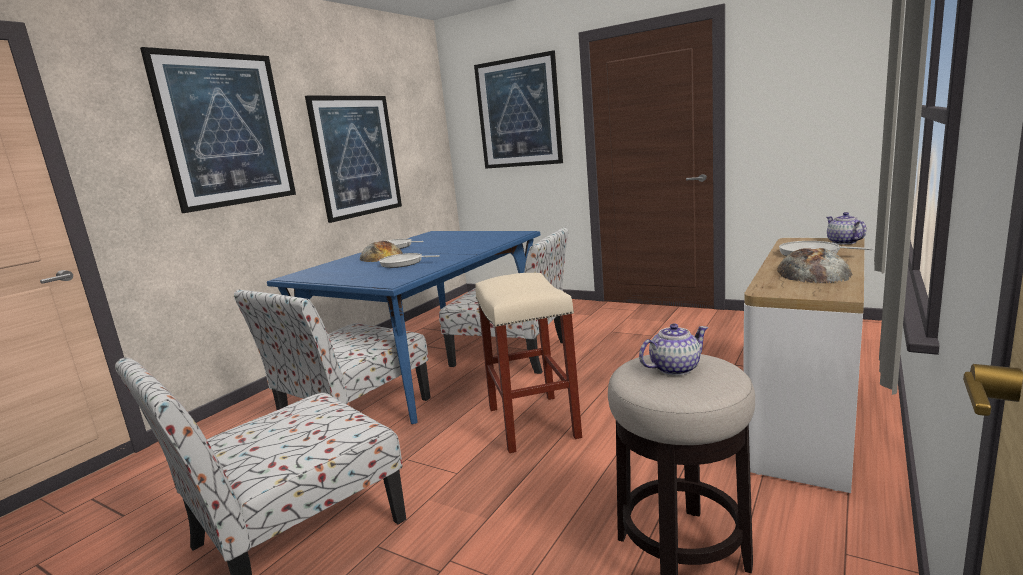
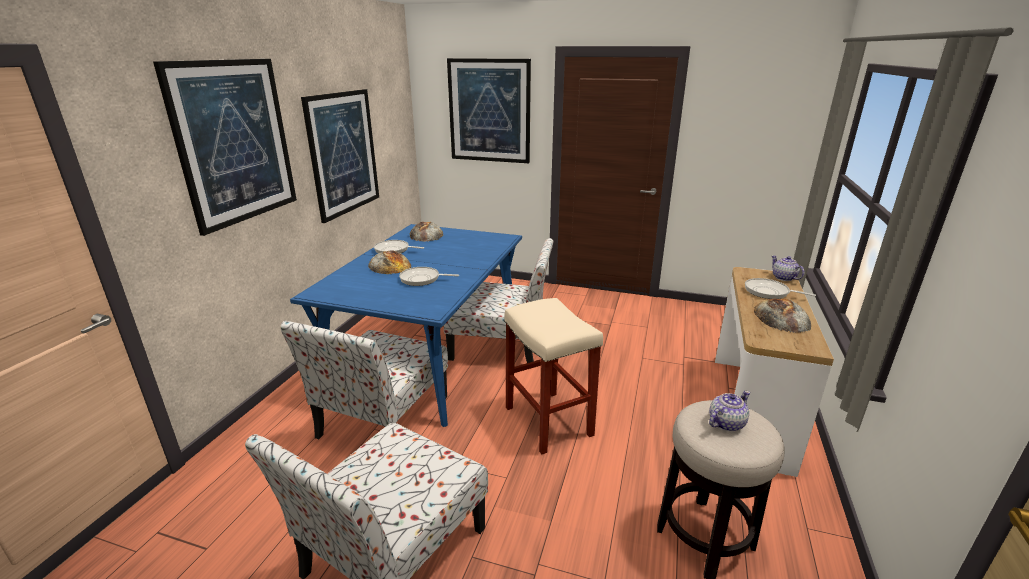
camera: 15 degrees left, 10 degrees up
(438, 236) = (426, 234): none -> bread

